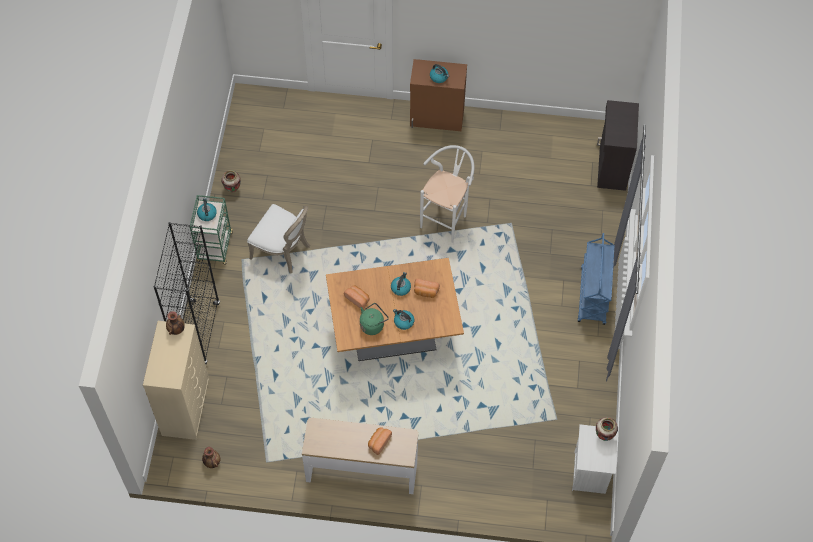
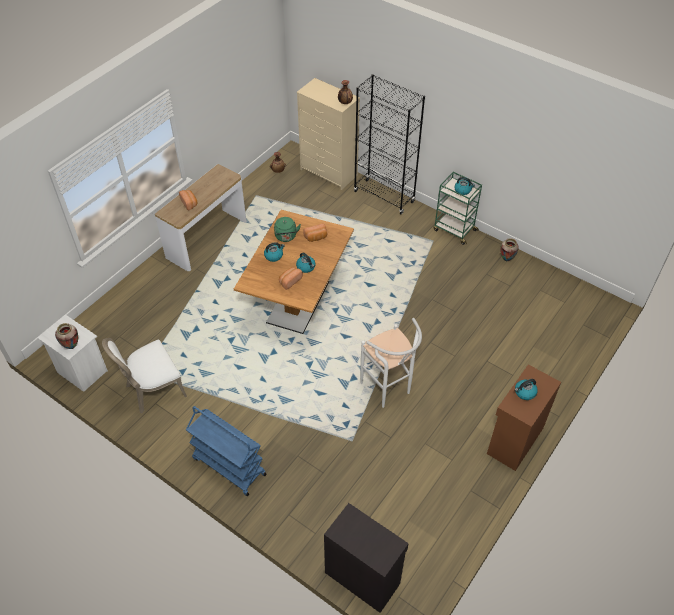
camera: 120 degrees right, 10 degrees down
(283, 251) = (425, 267): white chair -> white chair (153, 390)

